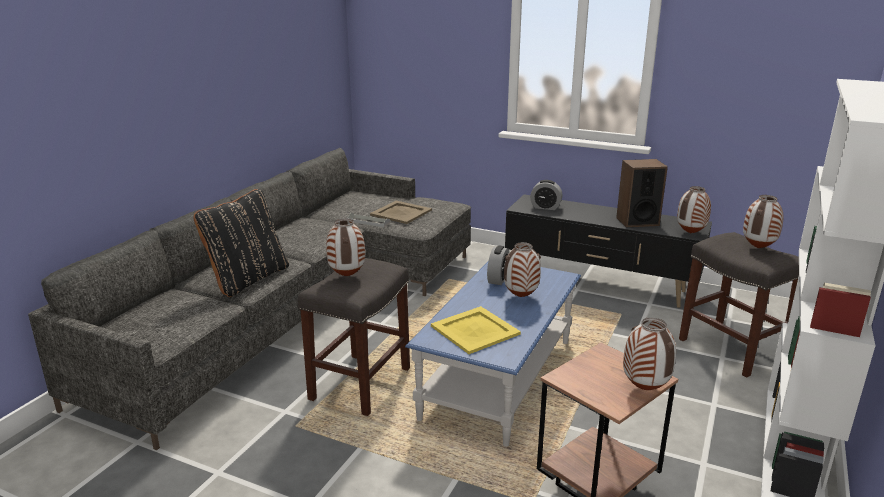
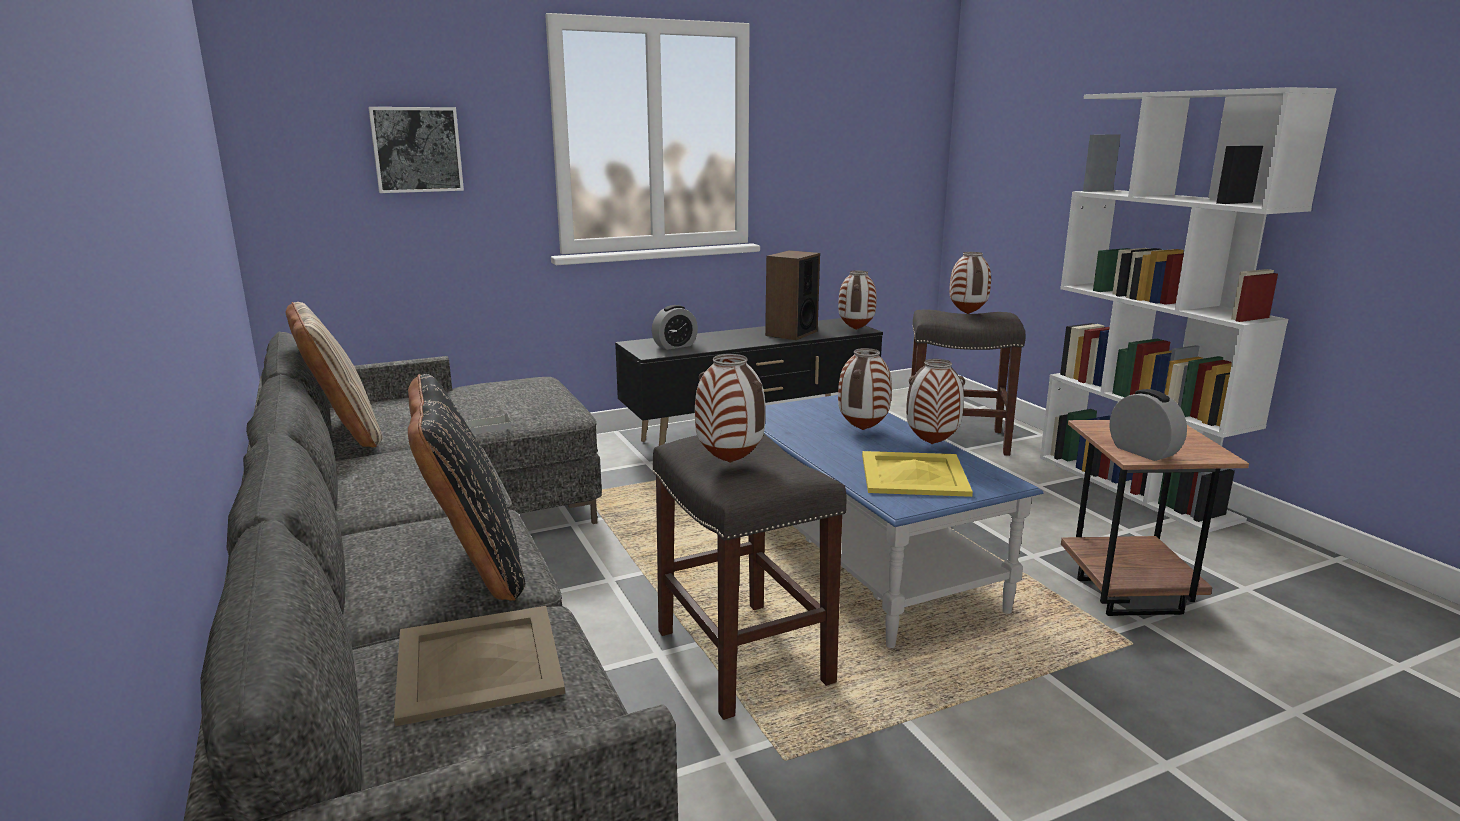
camera: 50 degrees left, 5 degrees down
(328, 205) = (342, 433): none -> beige pillow
(400, 212) = (491, 406): beige tray -> beige tray (477, 664)
(433, 58) = (416, 149): none -> picture
(498, 279) = (798, 425): alarm clock -> alarm clock (1143, 452)
(644, 389) = (1189, 435): vase -> vase (931, 444)

